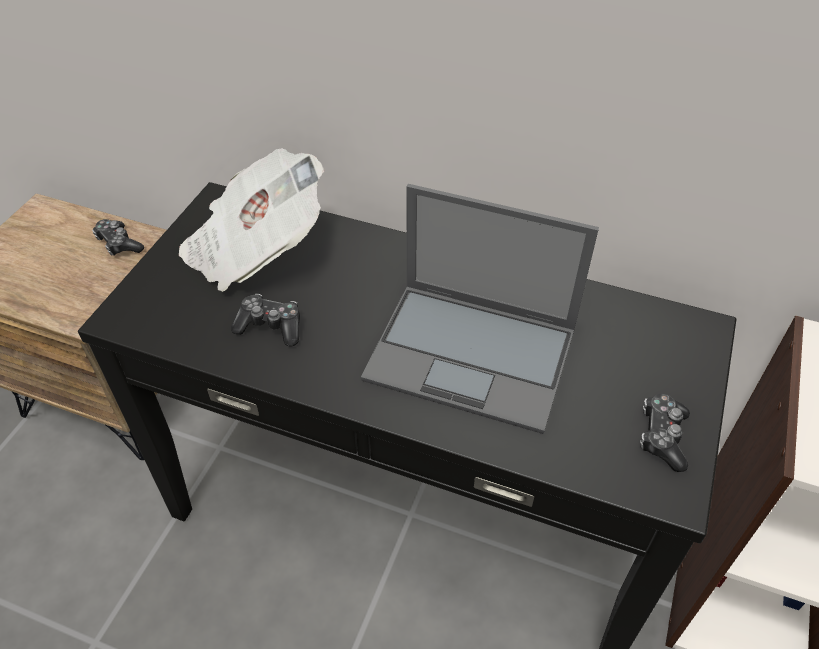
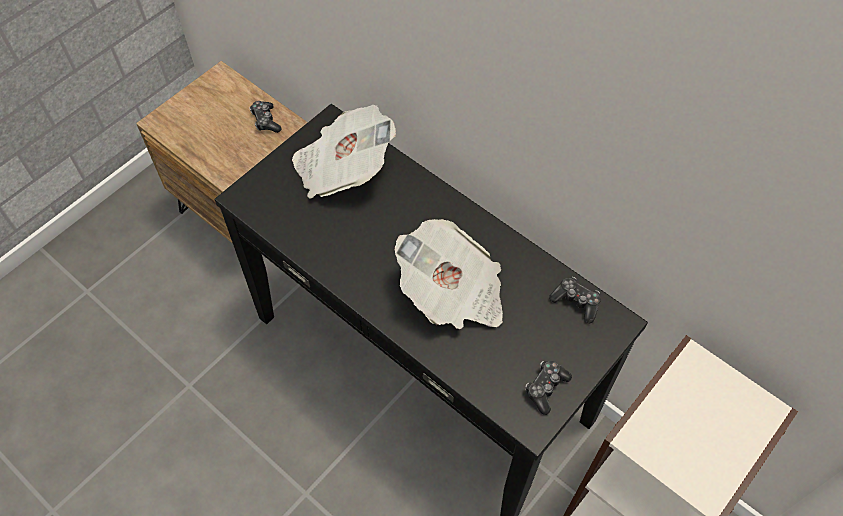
camera: 20 degrees right, 10 degrees up
(270, 326) = (332, 232): game controller -> game controller (576, 302)
(473, 354) = (452, 293): laptop -> newspaper

